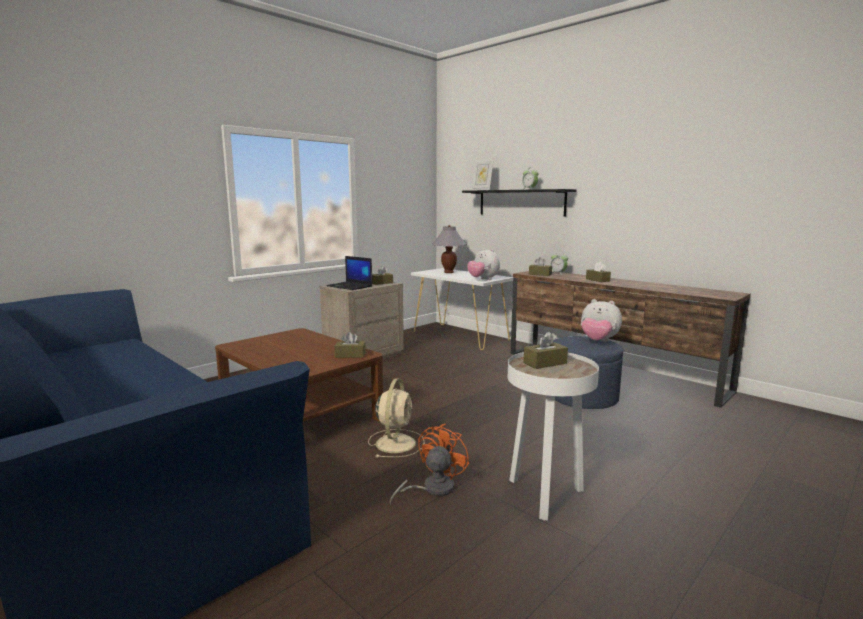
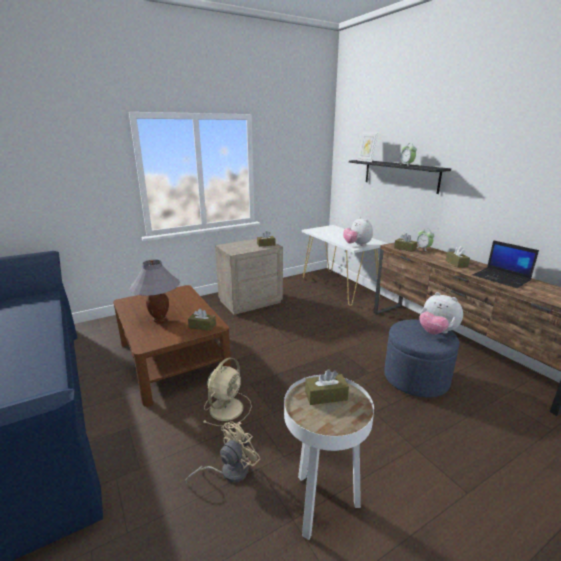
camera: 15 degrees right, 10 degrees up
(350, 286) = (237, 247): laptop -> laptop (502, 278)
(432, 489) = (229, 471): orange fan -> beige fan
(448, 272) = (333, 232): grey table lamp -> grey table lamp (159, 320)

